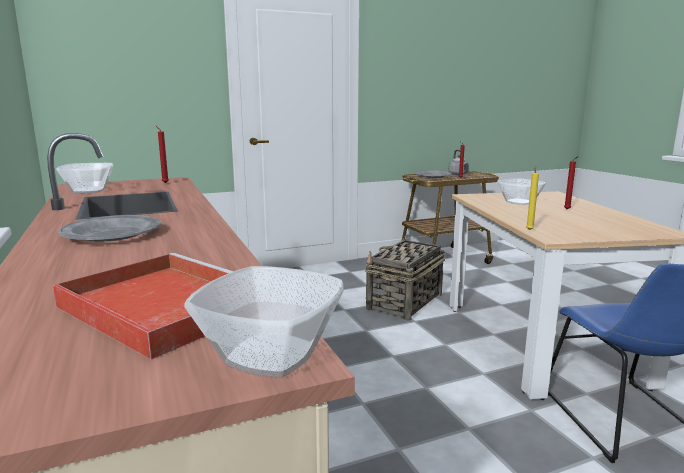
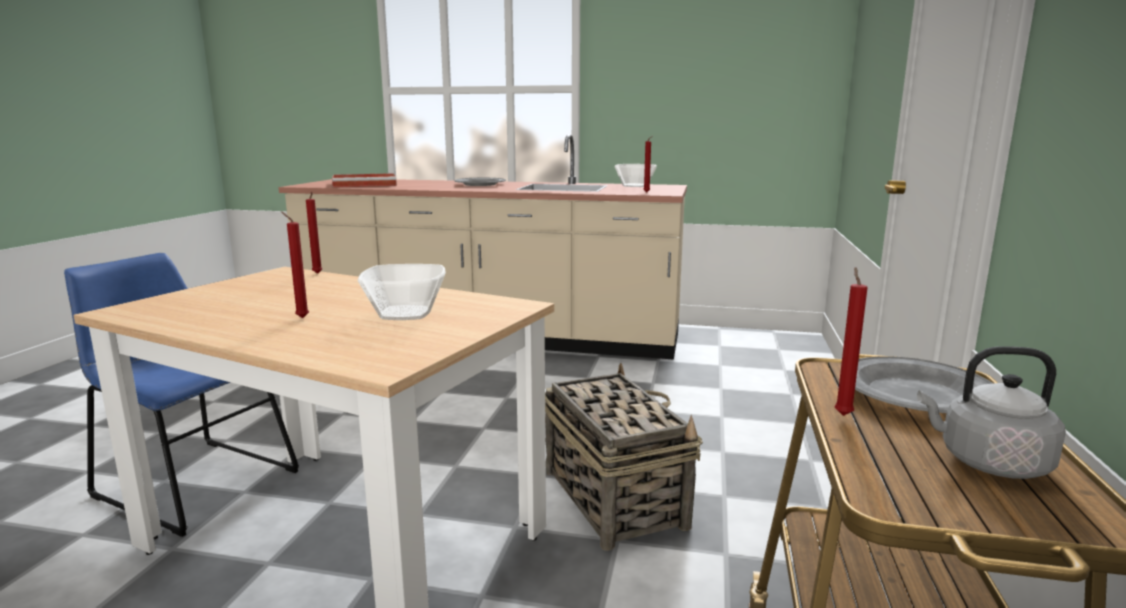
camera: 125 degrees right, 0 degrees up
(273, 355) = (306, 185): bowl -> none
(529, 230) = (317, 274): yellow candle -> red candle

